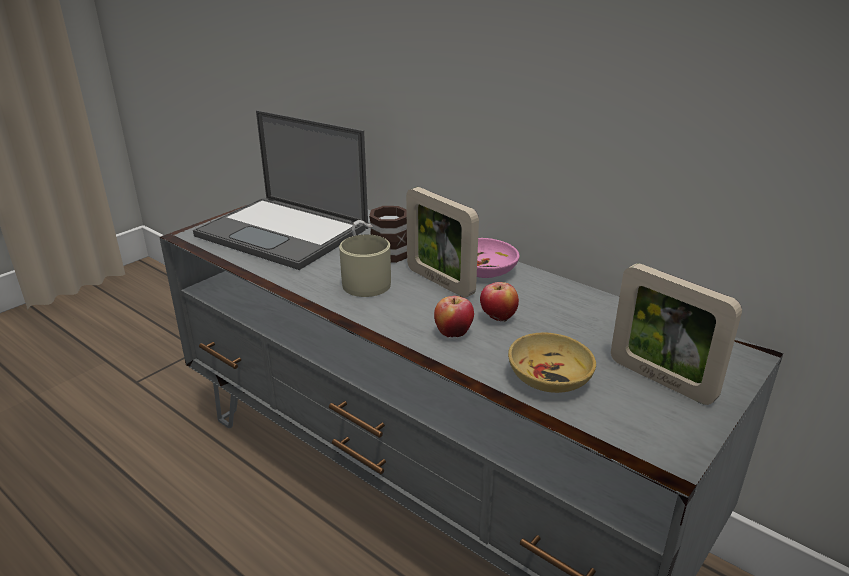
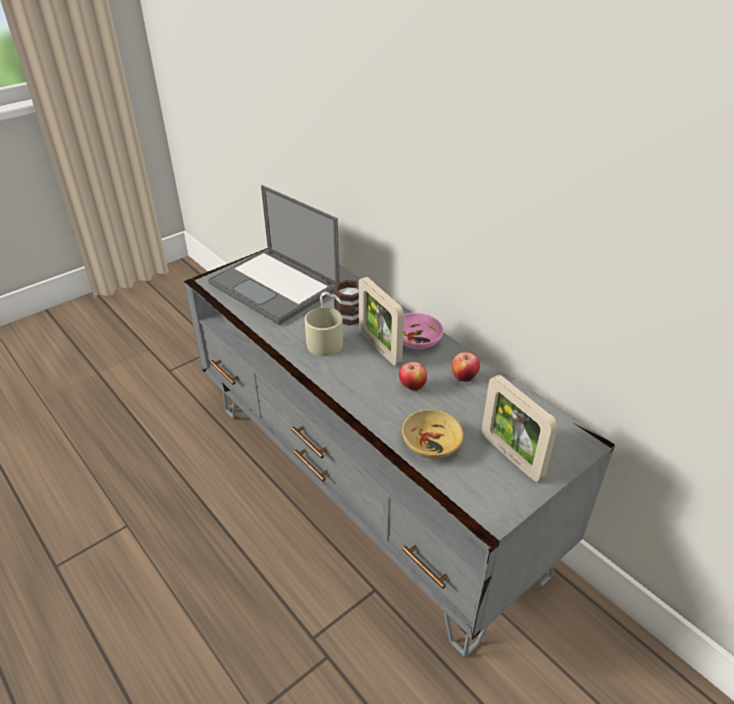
camera: 10 degrees right, 10 degrees up
(453, 333) = (375, 397): apple -> apple (464, 377)

